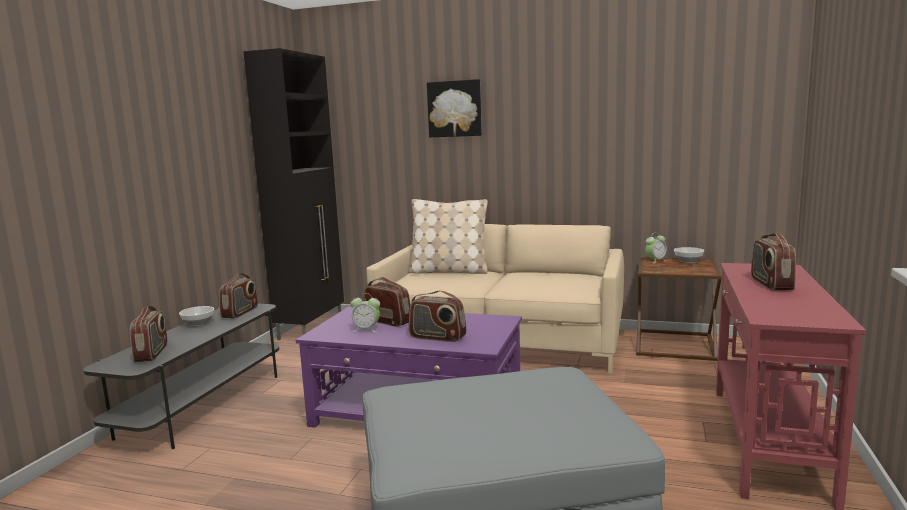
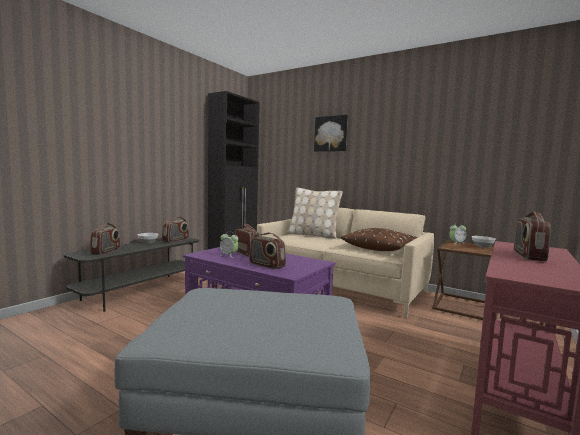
camera: 15 degrees right, 5 degrees down
(558, 281) = (379, 247): none -> brown pillow

